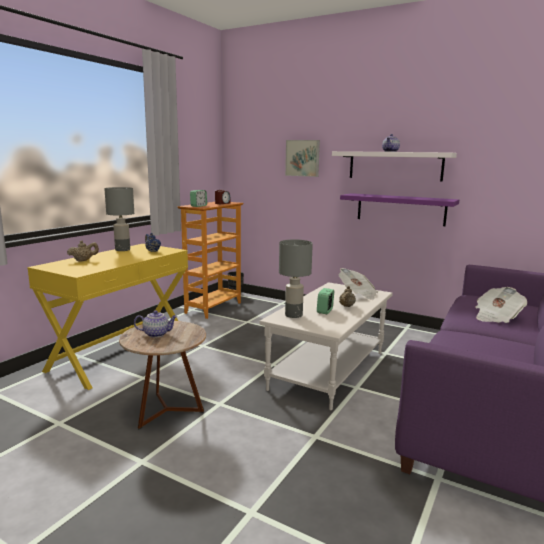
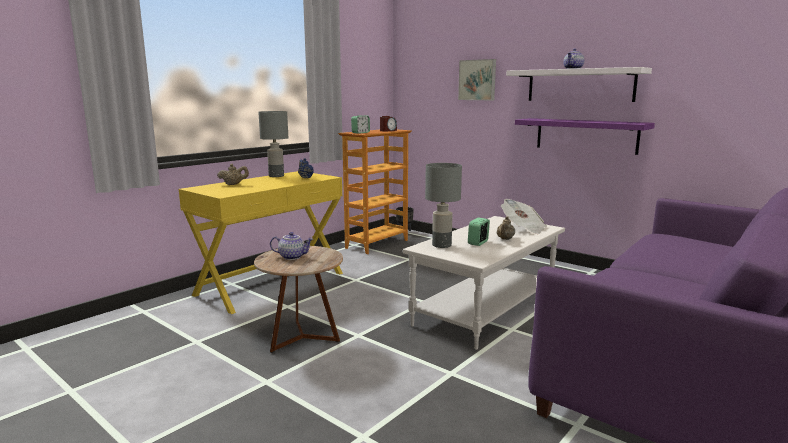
camera: 10 degrees right, 0 degrees up
(496, 317) = (681, 256): newspaper -> none

